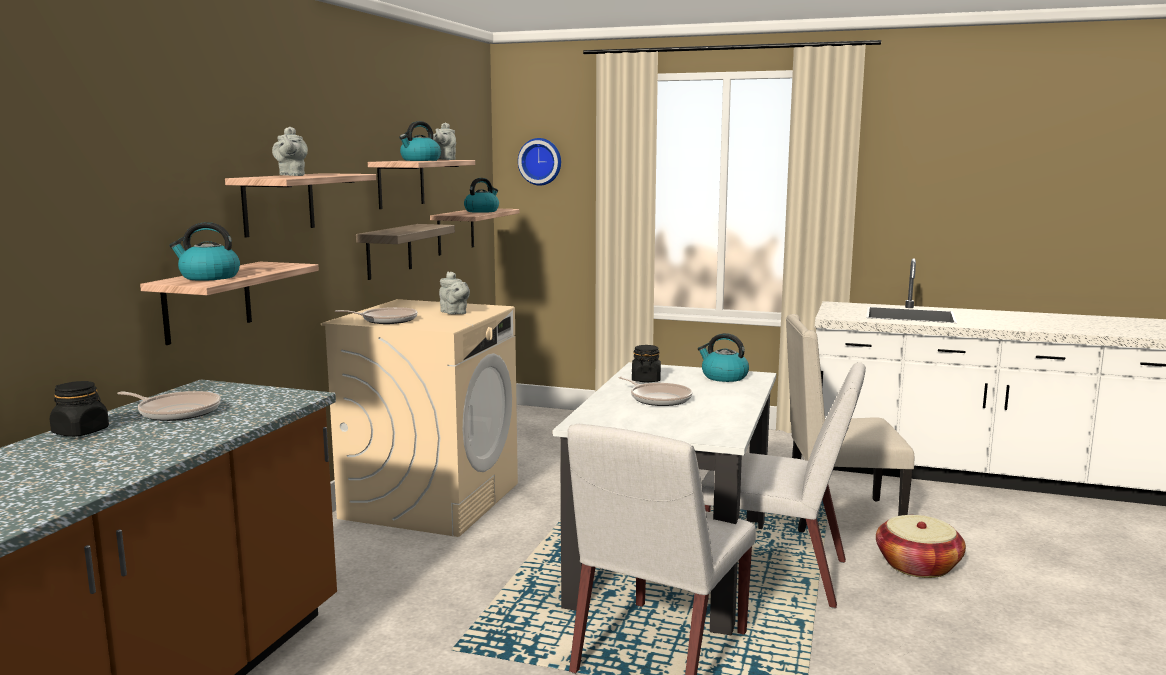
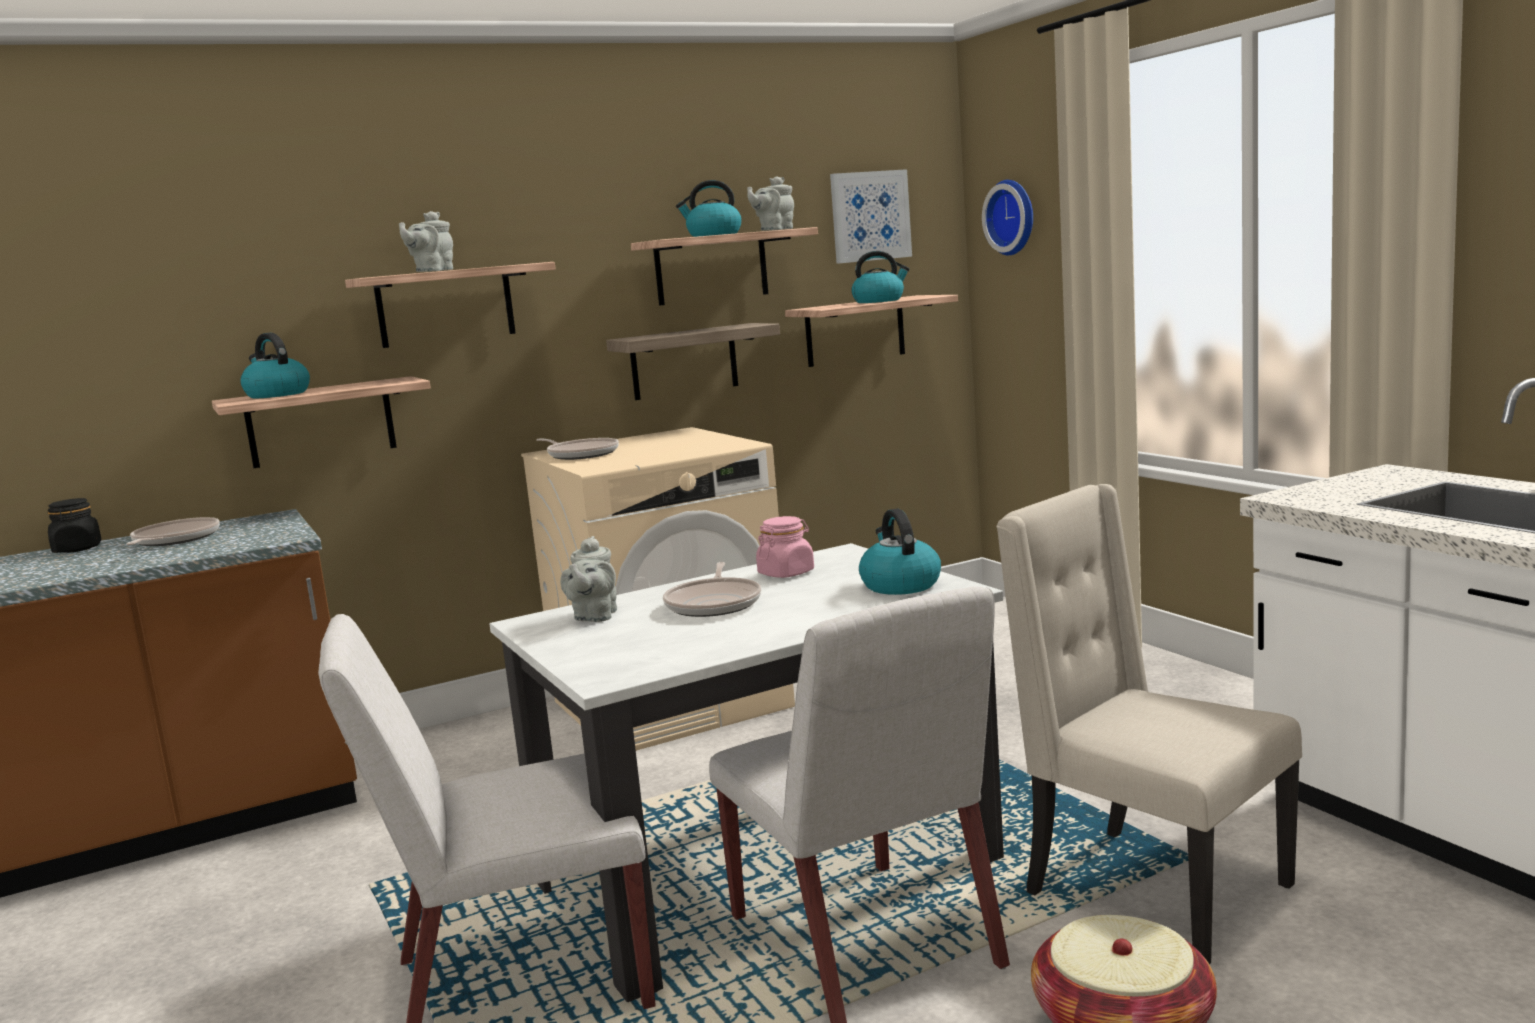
camera: 45 degrees right, 0 degrees up
(176, 412) = (174, 540): frying pan -> frying pan turned 150 degrees counterclockwise
(454, 313) = (674, 450): grey teapot -> grey teapot (594, 617)
(461, 153) = (870, 216): none -> picture
(646, 380) = (786, 573): black jar -> pink jar

